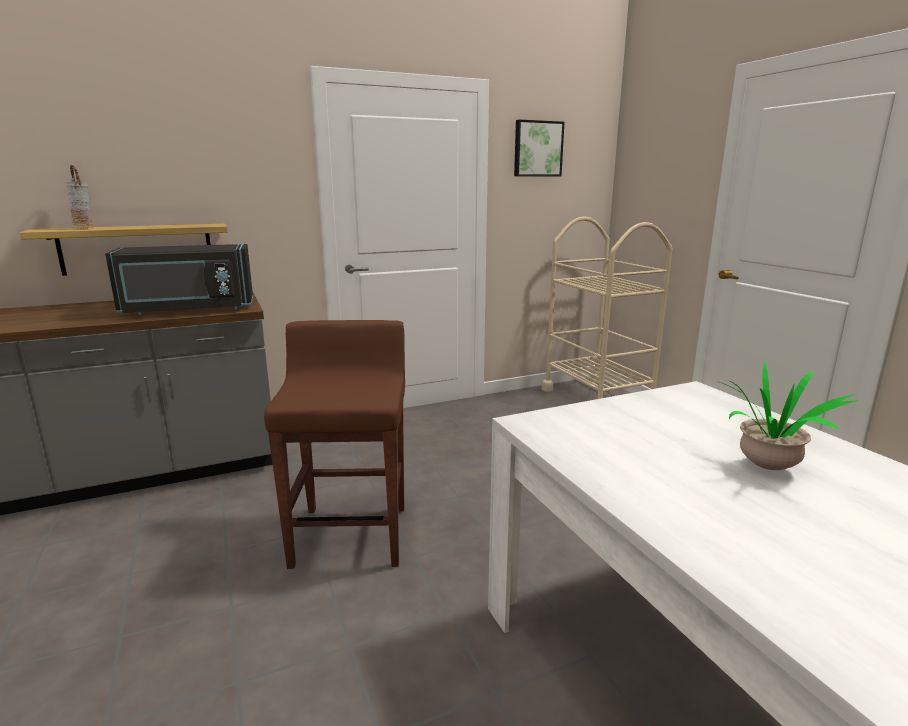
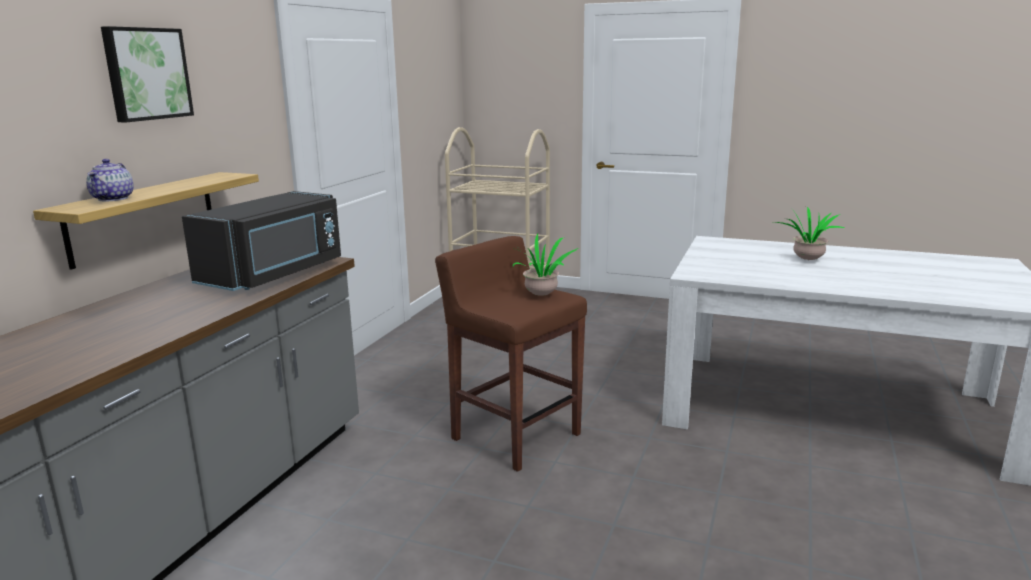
camera: 45 degrees left, 0 degrees up
(84, 228) = (114, 198): vase -> teapot
(366, 391) = (542, 295): none -> potted plant
(537, 149) = (422, 65): picture -> picture (146, 74)

